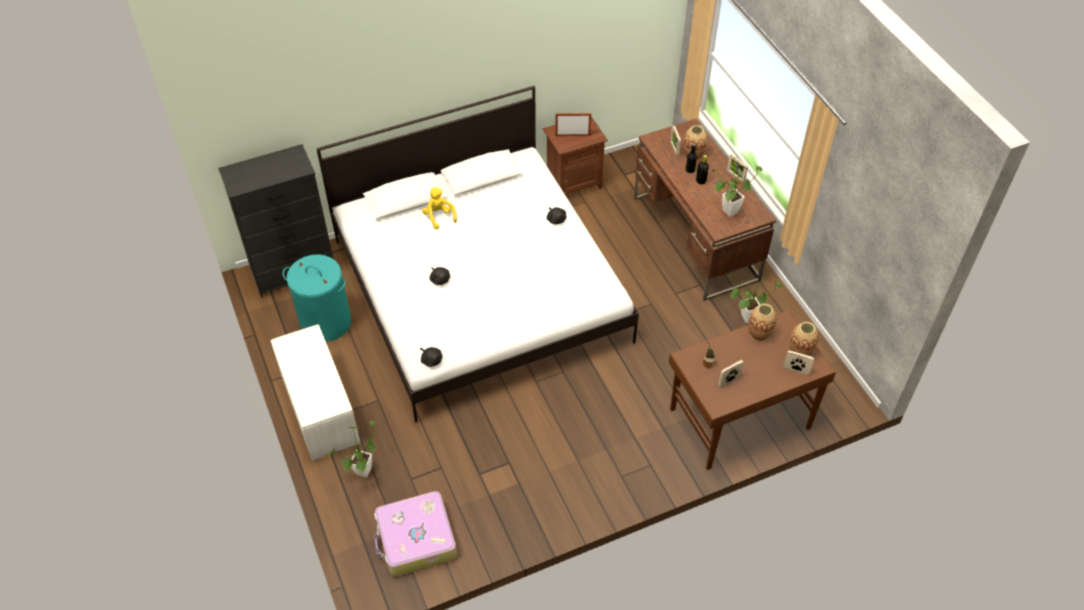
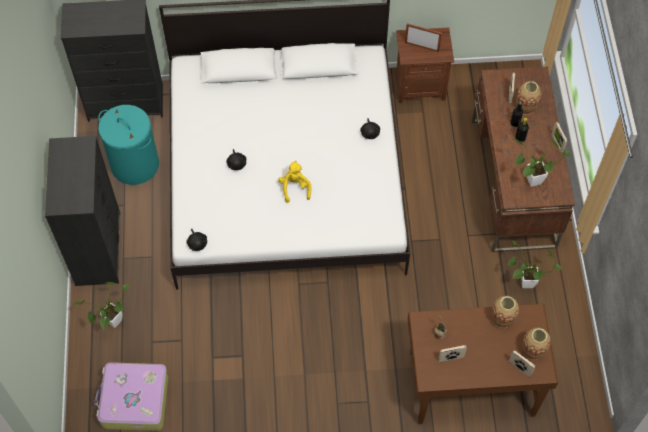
camera: 20 degrees right, 10 degrees up
(318, 408) = (98, 248): white bench -> black dresser
(439, 216) = (262, 96): yellow plush toy -> yellow plush toy (295, 188)

